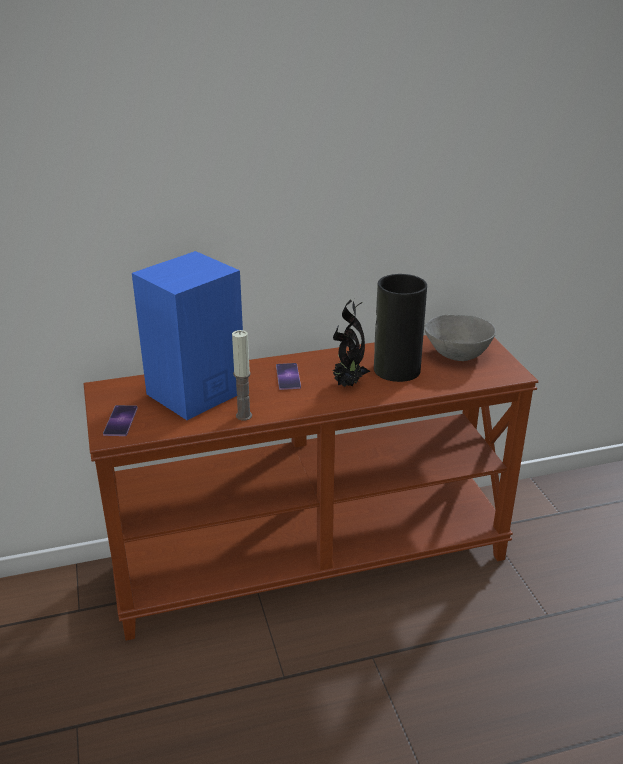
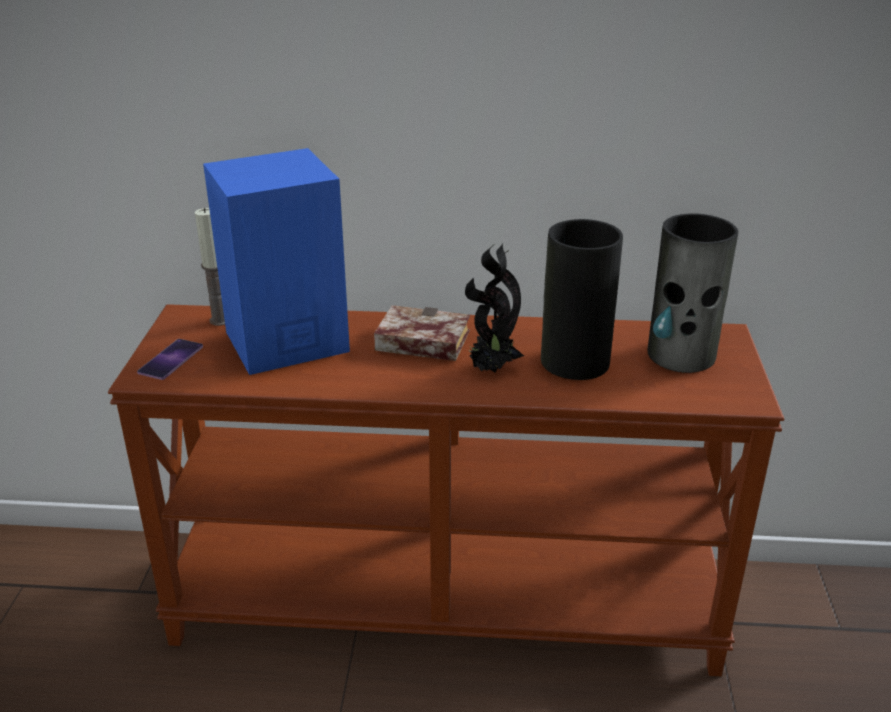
camera: 20 degrees right, 0 degrees up
(244, 415) = (324, 383): candle -> candle (220, 320)
(288, 376) = (418, 343): phone -> book
(458, 353) = (681, 355): grey bowl -> vase

